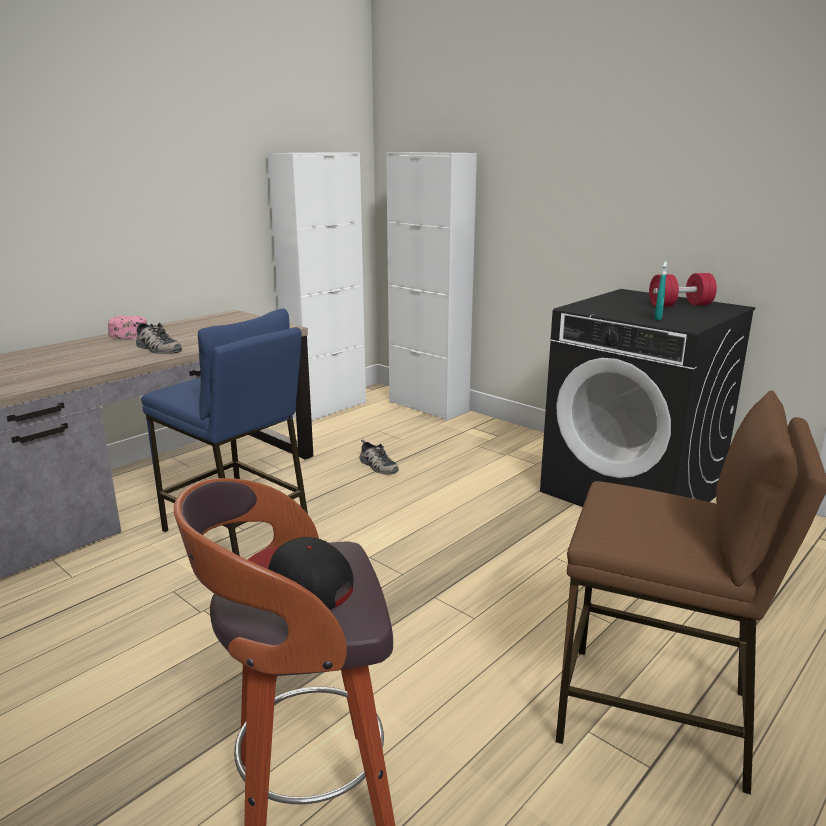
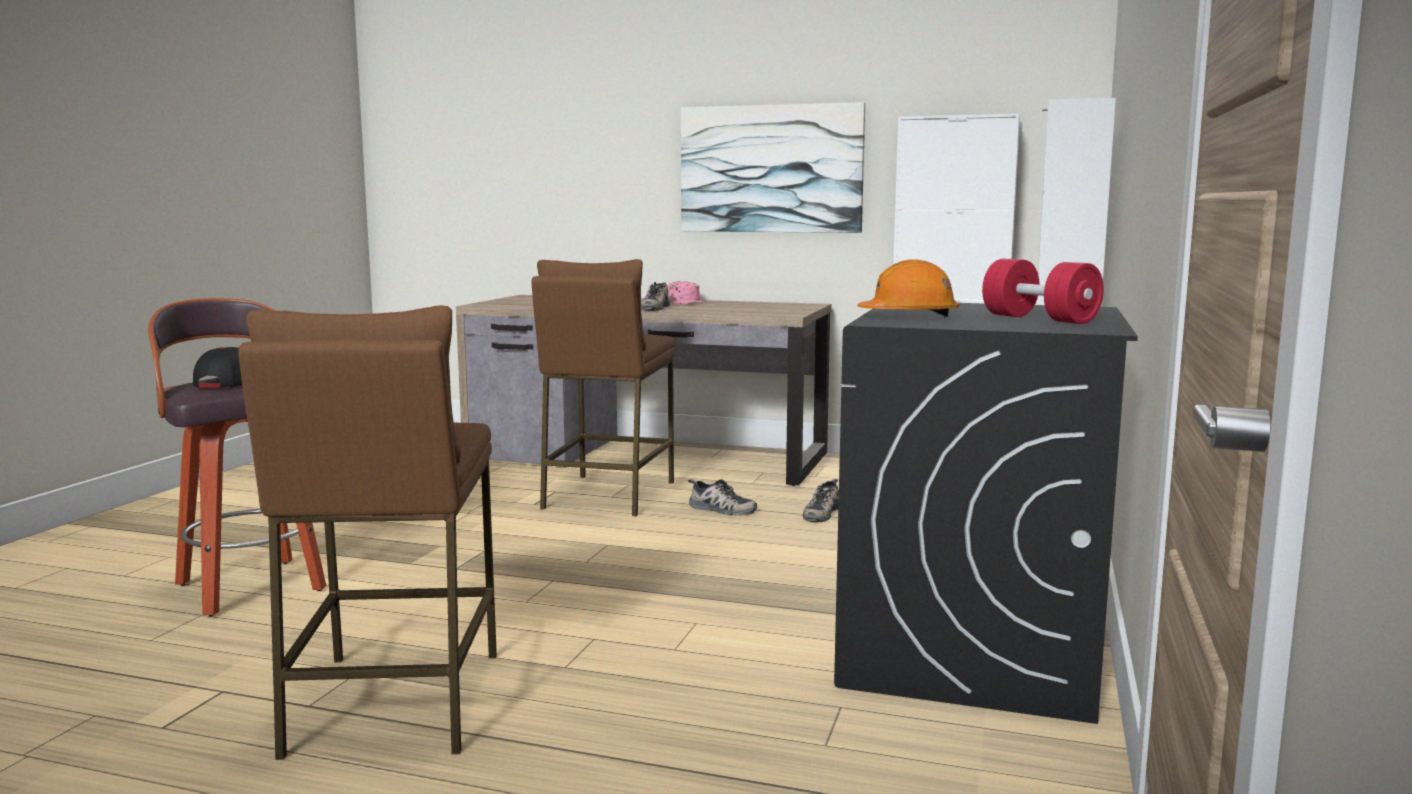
camera: 65 degrees right, 10 degrees down
(168, 197) = (771, 169): none -> picture
(237, 530) = (607, 495): blue stool -> brown stool
(332, 495) = (720, 509): none -> shoe
(658, 318) = (909, 316): turquoise spray bottle -> orange hard hat

